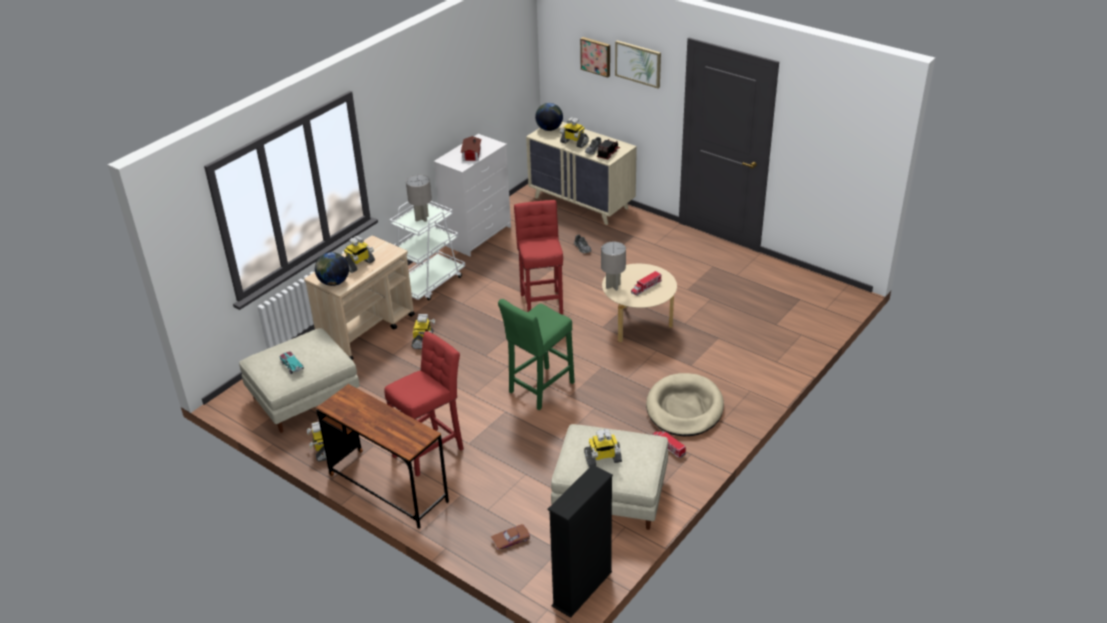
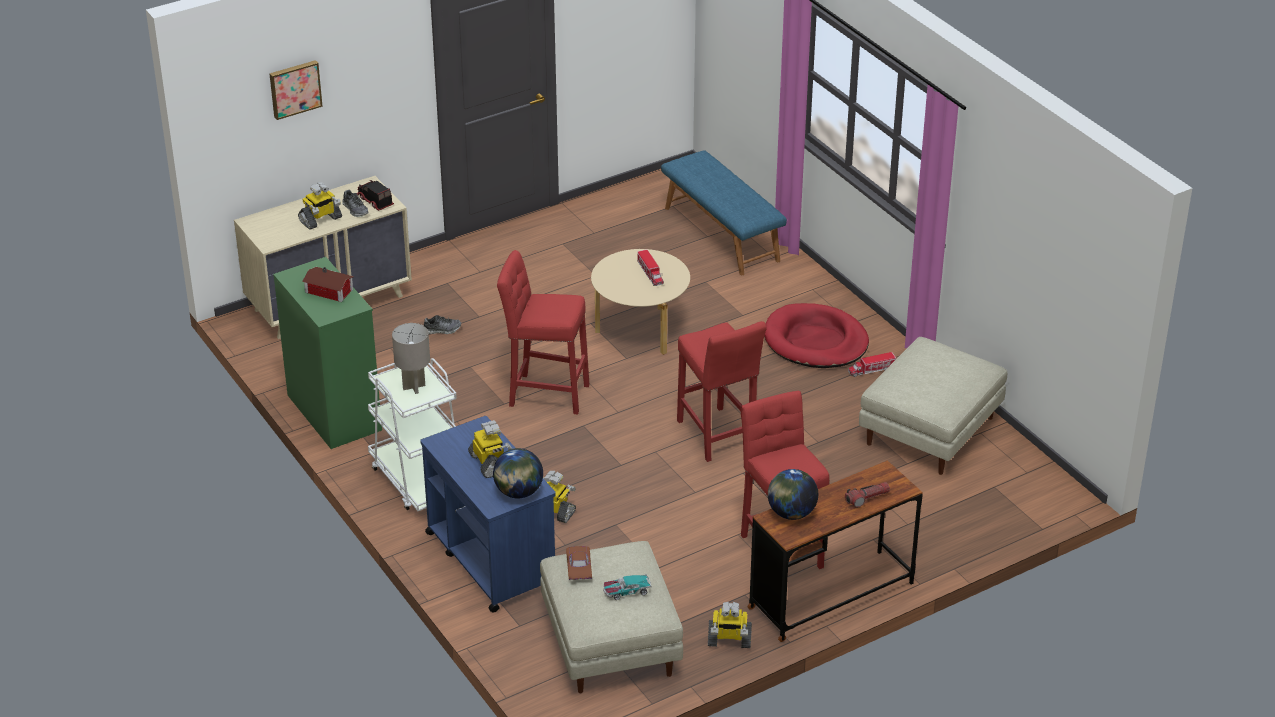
camera: 70 degrees left, 0 degrees up
(367, 329) = (490, 559): beige cart -> blue cart
(389, 433) = (867, 498): none -> flashlight
(477, 235) = (333, 412): white dresser -> green dresser
(510, 539) = (962, 517): brown toy car -> brown toy car (577, 568)
(539, 389) = (717, 437): green stool -> red stool
(549, 129) = (261, 230): globe -> globe (791, 513)
(582, 589) = (1056, 484): black bookcase -> none
(602, 459) = (942, 382): toy robot -> none
(613, 286) = (630, 295): grey table lamp -> none
(638, 63) = (362, 62): picture -> none
(684, 408) = (815, 341): beige dog bed -> red dog bed
(784, 330) = (722, 234): none -> blue bench

